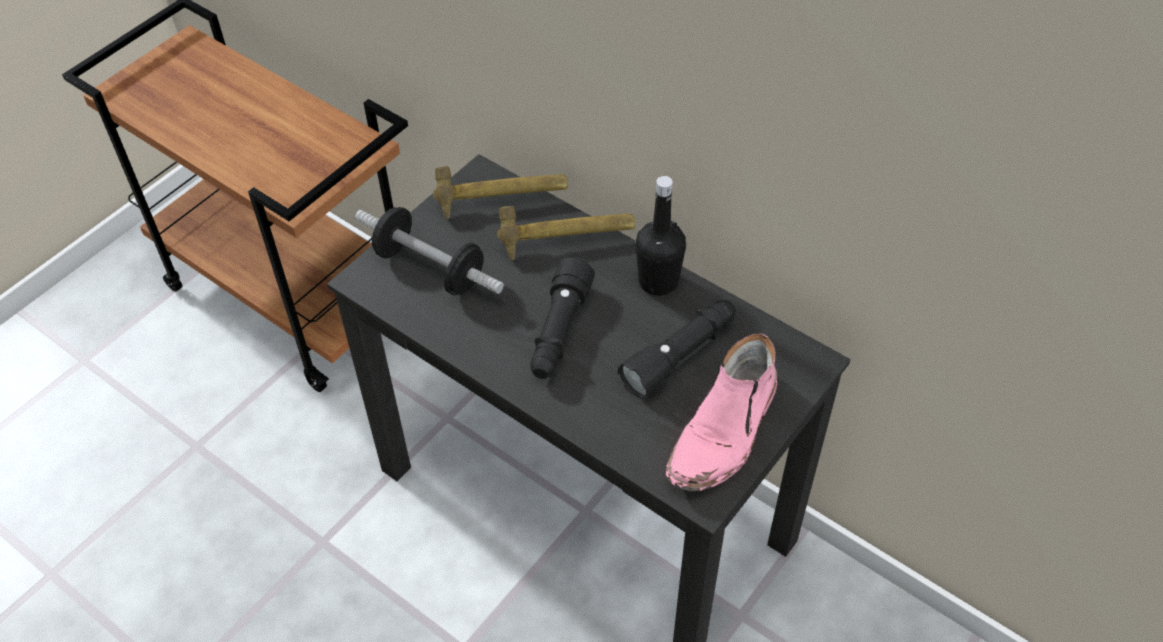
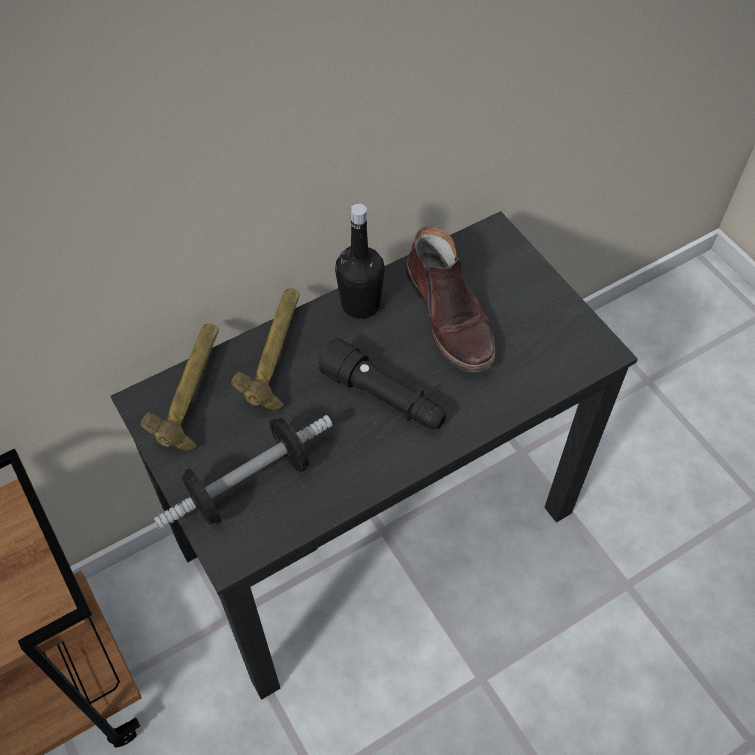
camera: 70 degrees left, 5 degrees up
(680, 355) = (451, 317): black flashlight -> brown boot
(724, 432) = (543, 315): pink boot -> none

